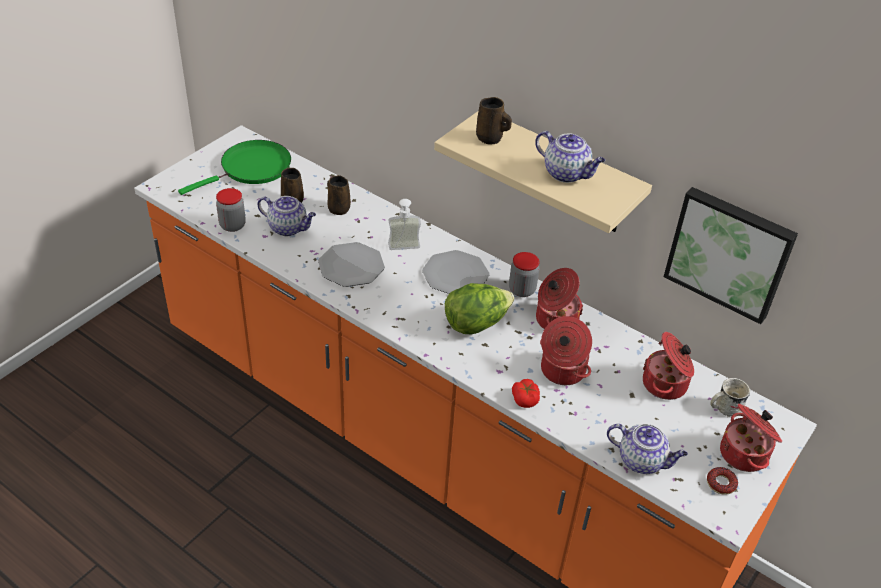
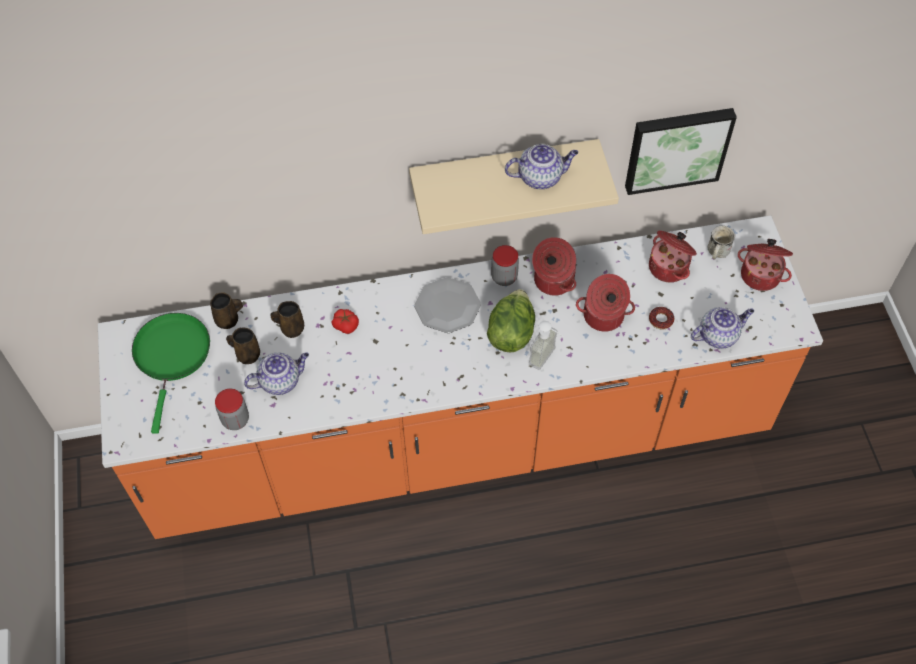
camera: 45 degrees left, 15 degrees up
(351, 266) = (370, 368): plate -> none
(404, 250) = (387, 319): soap dispenser -> soap dispenser (547, 359)
(490, 139) = (454, 191): brown mug -> brown mug (228, 320)
(525, 399) = (609, 359): tomato -> tomato (346, 325)
(721, 483) = (771, 308): donut -> donut (661, 320)

